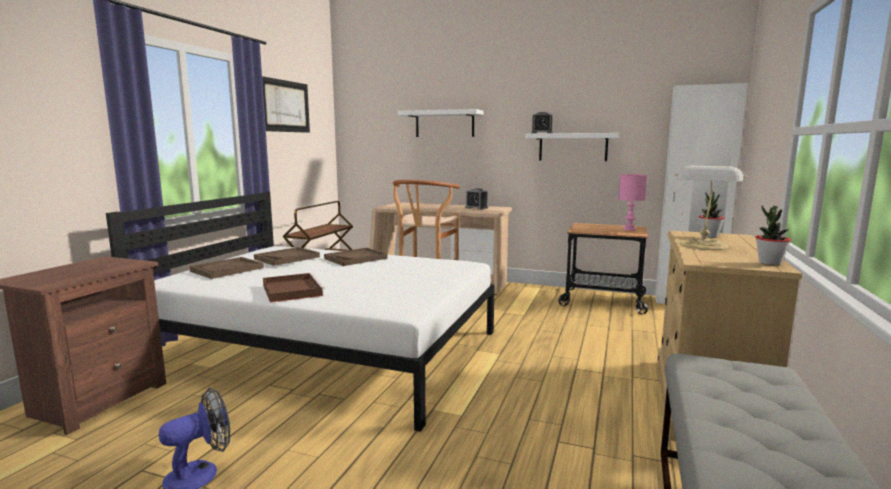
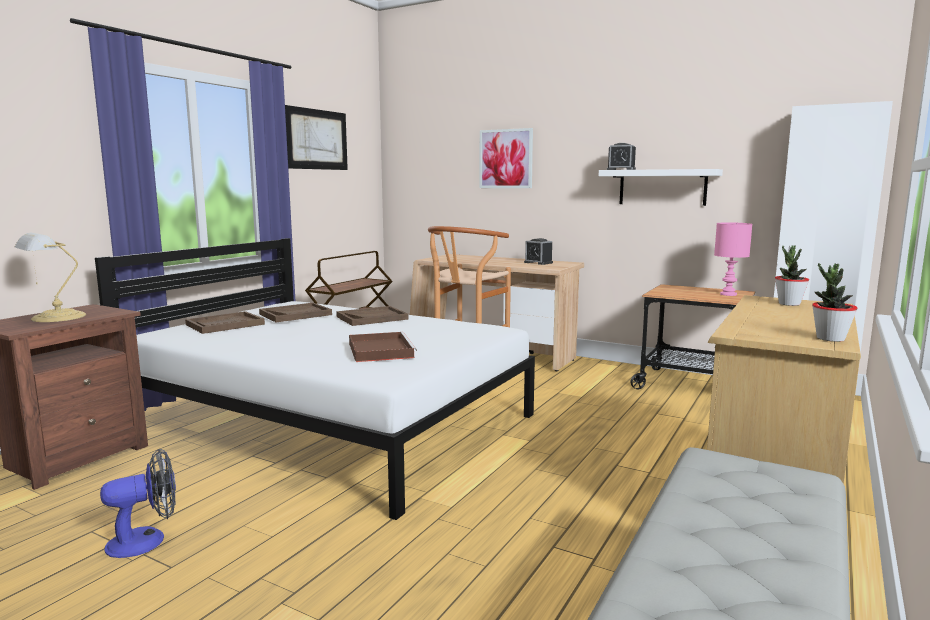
camera: 10 degrees right, 0 degrees up
(291, 290) = (278, 349): brown tray -> brown tray (380, 350)
(444, 124) = (506, 159): white shelf -> picture
(703, 246) = (765, 315): table lamp -> table lamp (55, 317)

